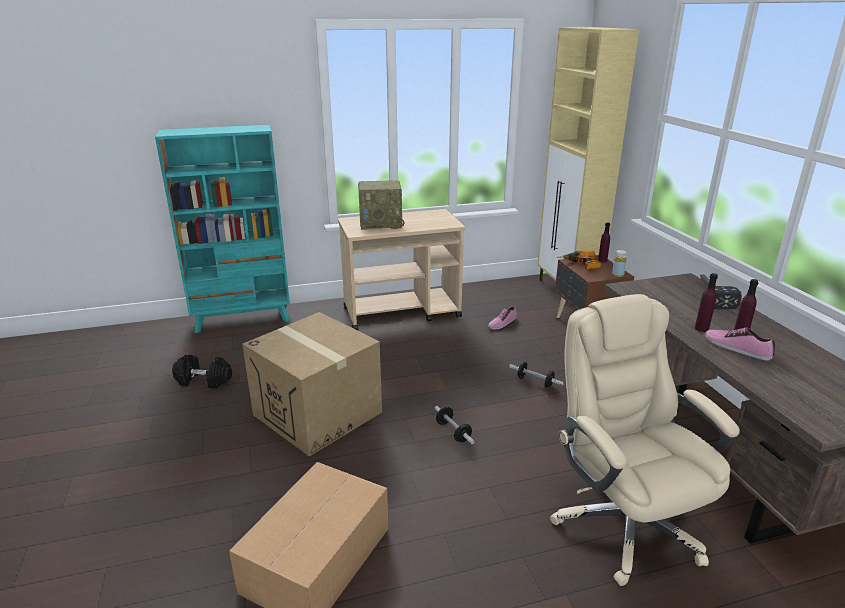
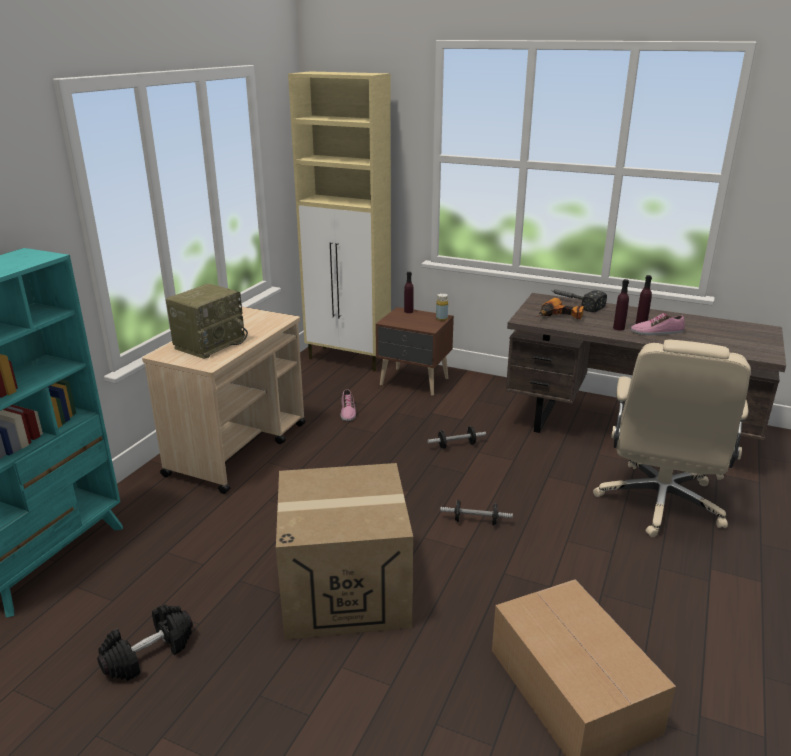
camera: 50 degrees left, 0 degrees up
(581, 265) = (402, 321): power drill -> power drill (560, 317)
(624, 522) = (659, 503): beige office chair -> beige office chair turned 90 degrees counterclockwise

